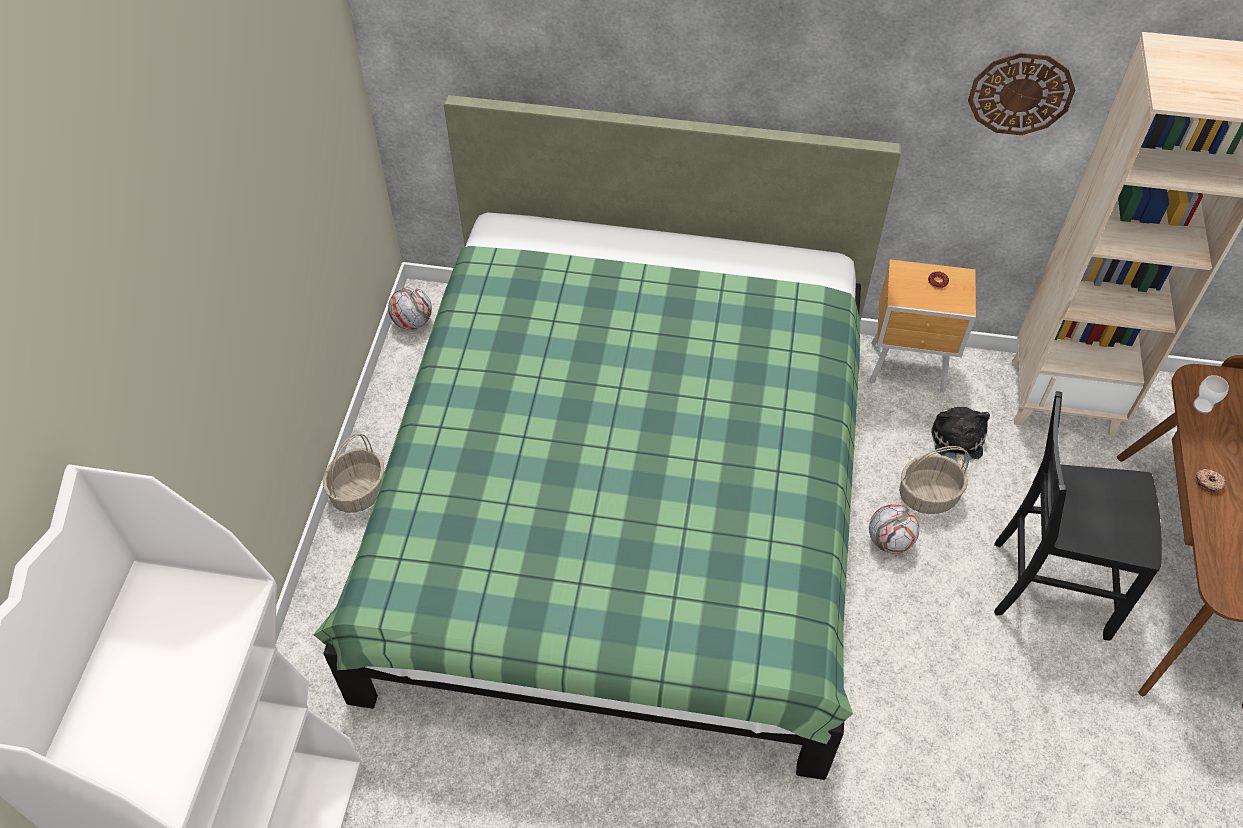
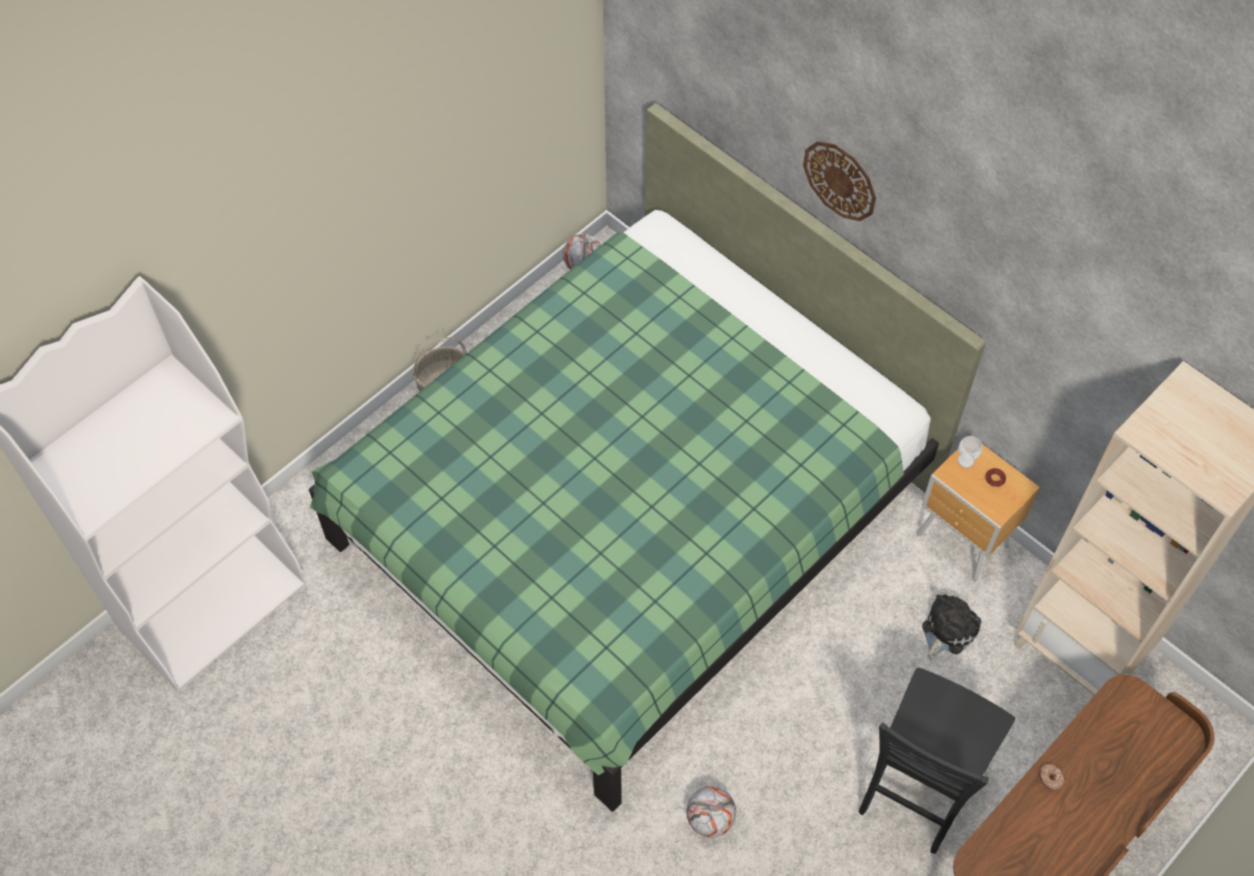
camera: 35 degrees right, 5 degrees up
(889, 541) = (817, 672): football -> football (710, 819)
(928, 495) = (883, 656): basket -> none
(1020, 93) = (1088, 355): wall clock -> wall clock (840, 180)
(1047, 585) = (918, 790): black chair -> black chair turned 105 degrees counterclockwise
(1202, 406) = (1111, 717): cup -> cup (965, 461)

